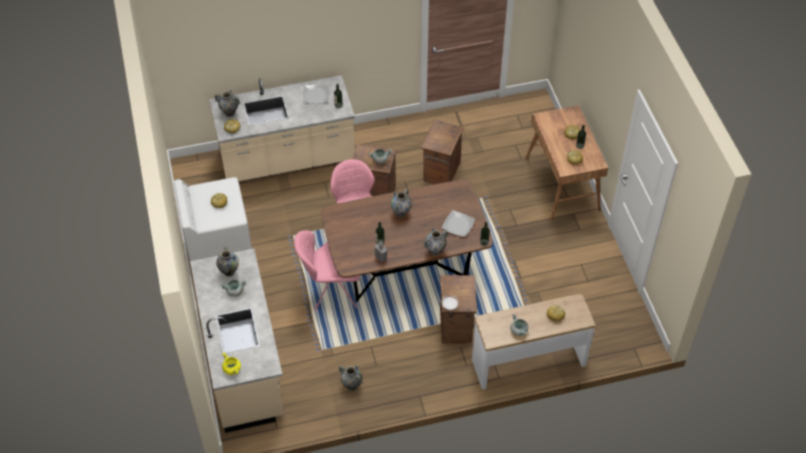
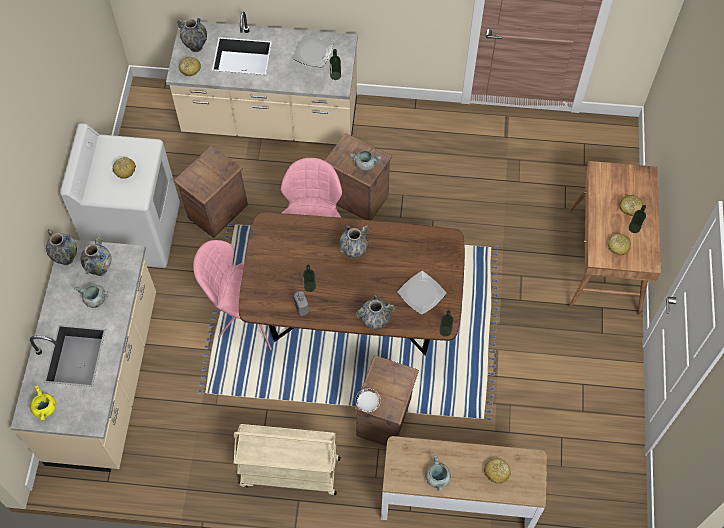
camera: 20 degrees right, 10 degrees up
(351, 385) = (221, 455): vase -> vase (66, 258)
(405, 381) = (289, 472): none -> beige cart
(441, 171) = (454, 194): crate -> crate (217, 211)

